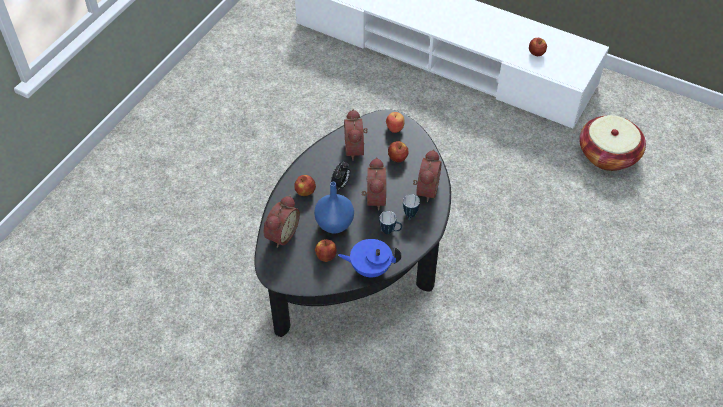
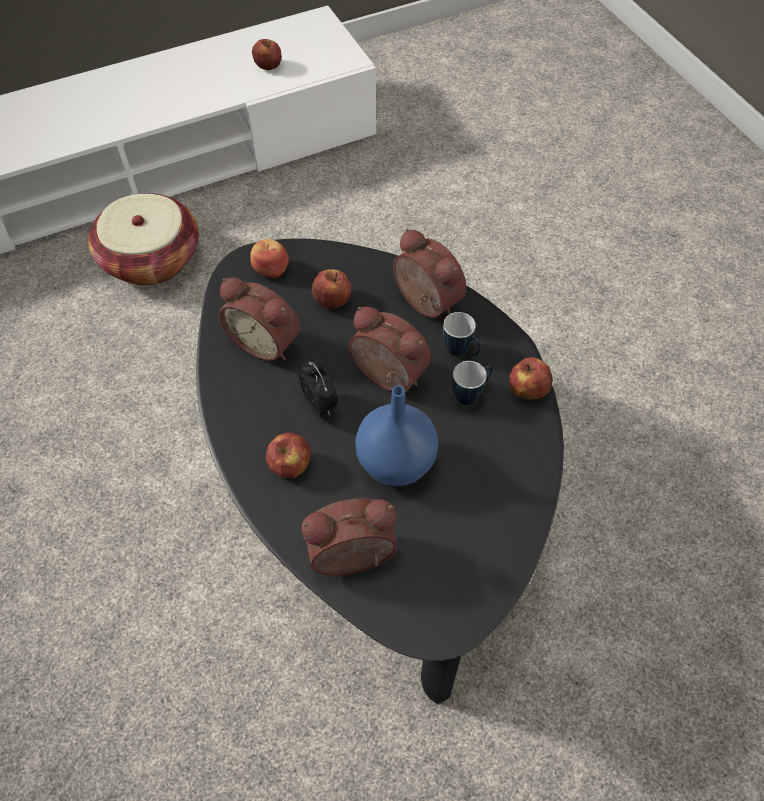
camera: 55 degrees left, 5 degrees up
(280, 234) = (352, 560): alarm clock -> alarm clock turned 75 degrees counterclockwise
(326, 256) = (455, 517): apple -> apple (528, 390)
(370, 268) = (525, 466): blue teapot -> none
(608, 155) = (440, 131): basket -> basket (151, 259)

